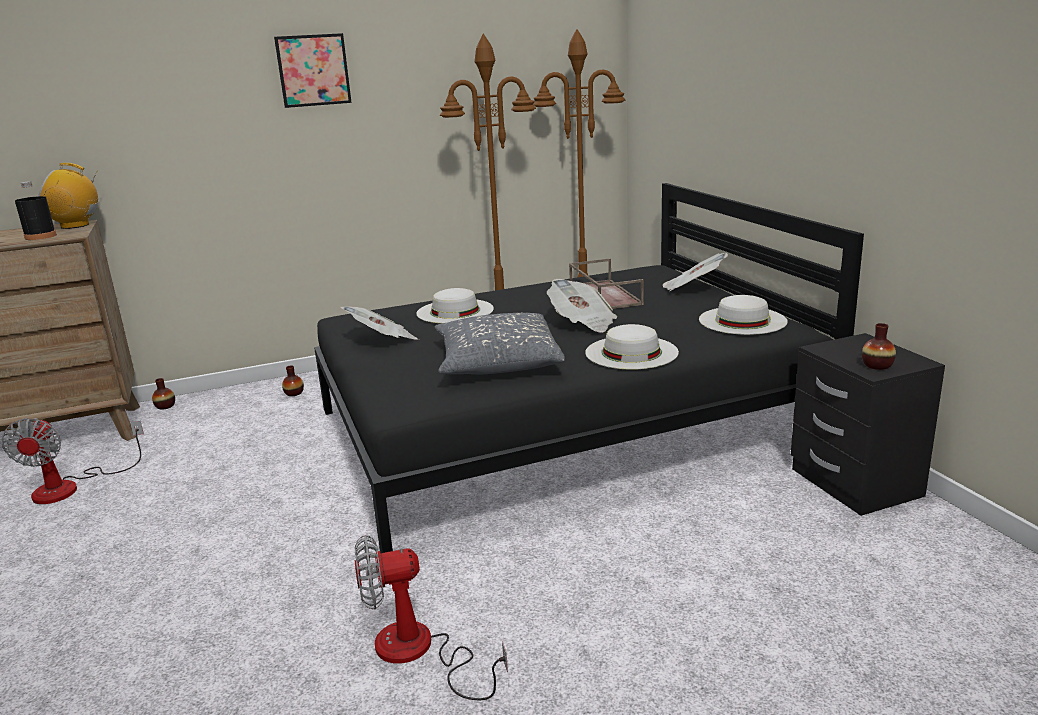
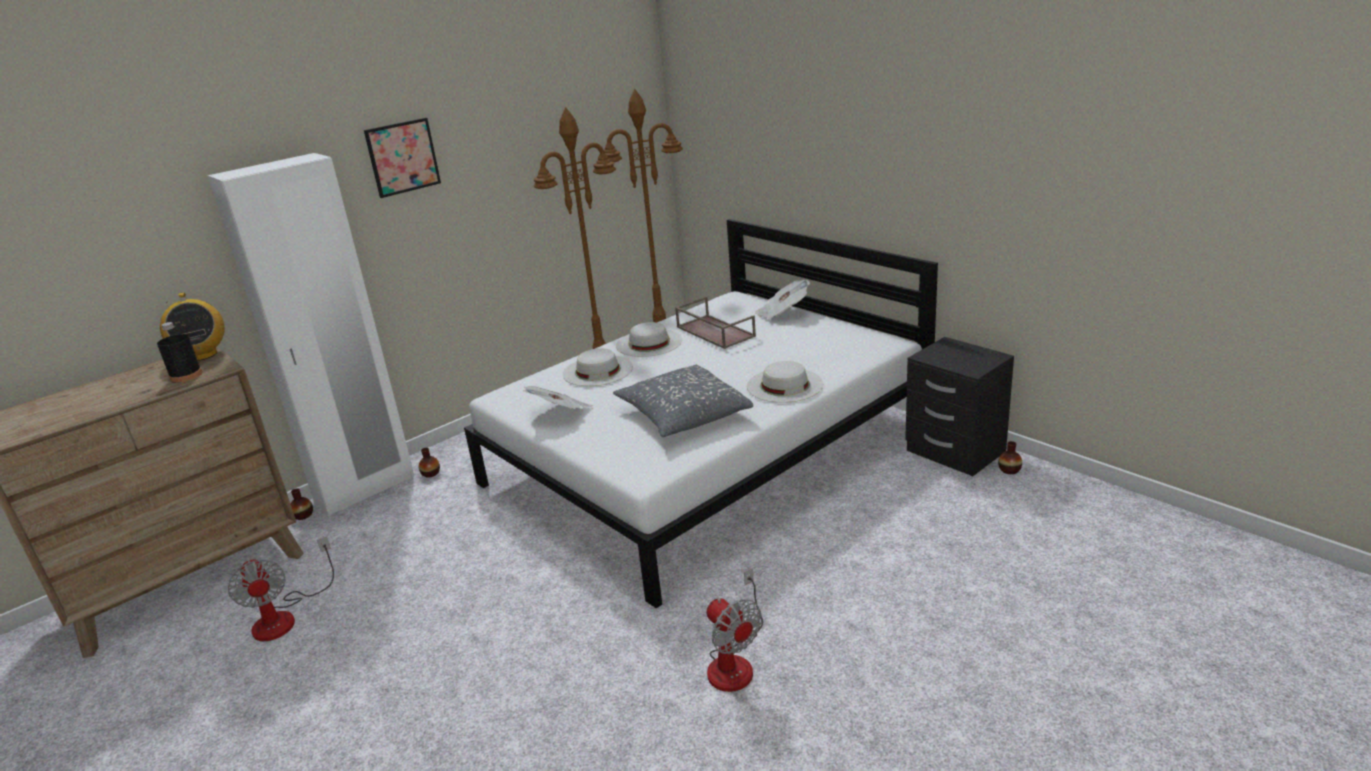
camera: 20 degrees left, 5 degrees up
(75, 225) = (202, 355): radio -> radio turned 90 degrees counterclockwise
(231, 395) = (365, 489): none -> white wardrobe
(419, 652) = (734, 661): fan -> fan turned 90 degrees counterclockwise
(561, 428) = (708, 454): black bed -> white bed
(582, 323) = (722, 364): newspaper -> none
(742, 320) = (847, 339): white hat -> white hat (649, 343)
(877, 365) = (971, 364): vase -> vase (1009, 470)

